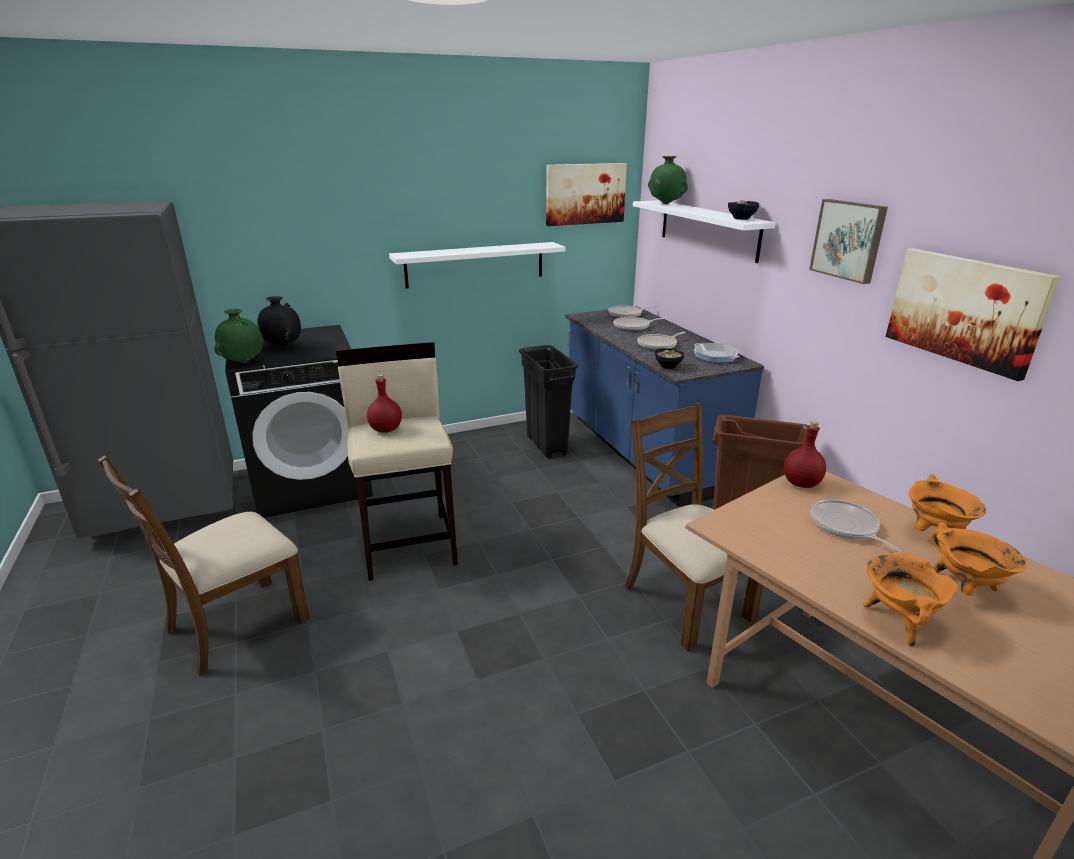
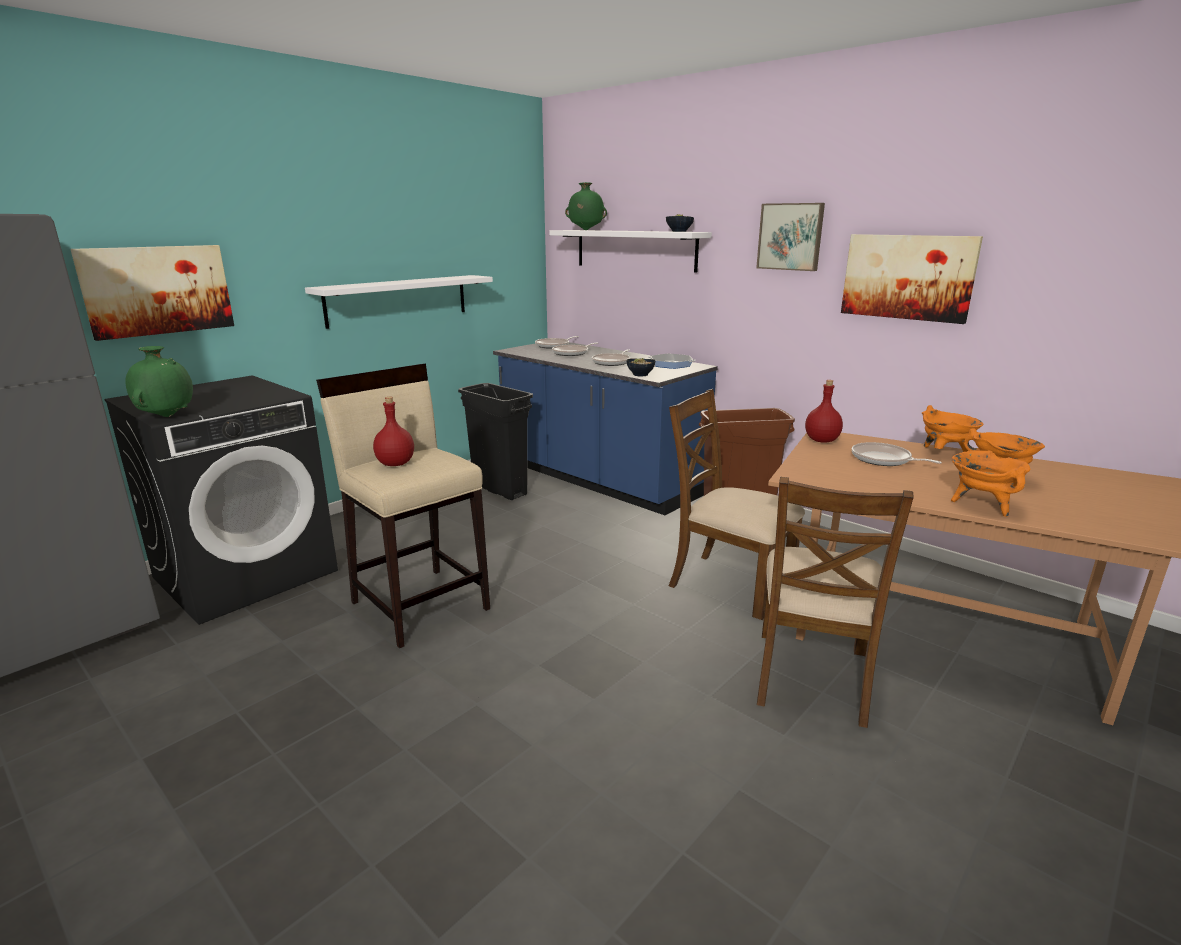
camera: 25 degrees left, 5 degrees down
(235, 624) = (258, 736): brown chair -> brown chair (811, 676)
(283, 346) = (203, 398): black vase -> none
(585, 194) = (497, 225): picture -> picture (157, 290)

